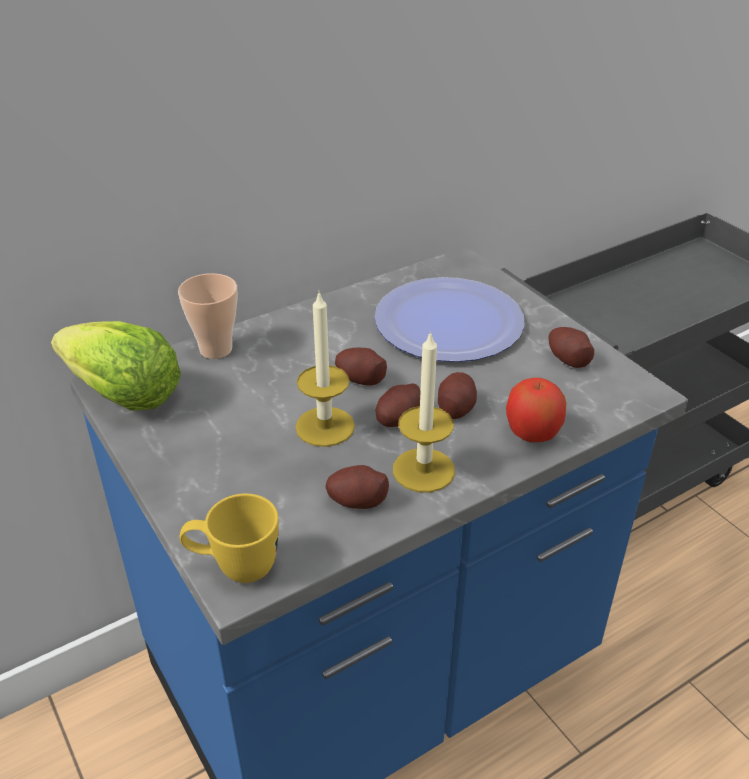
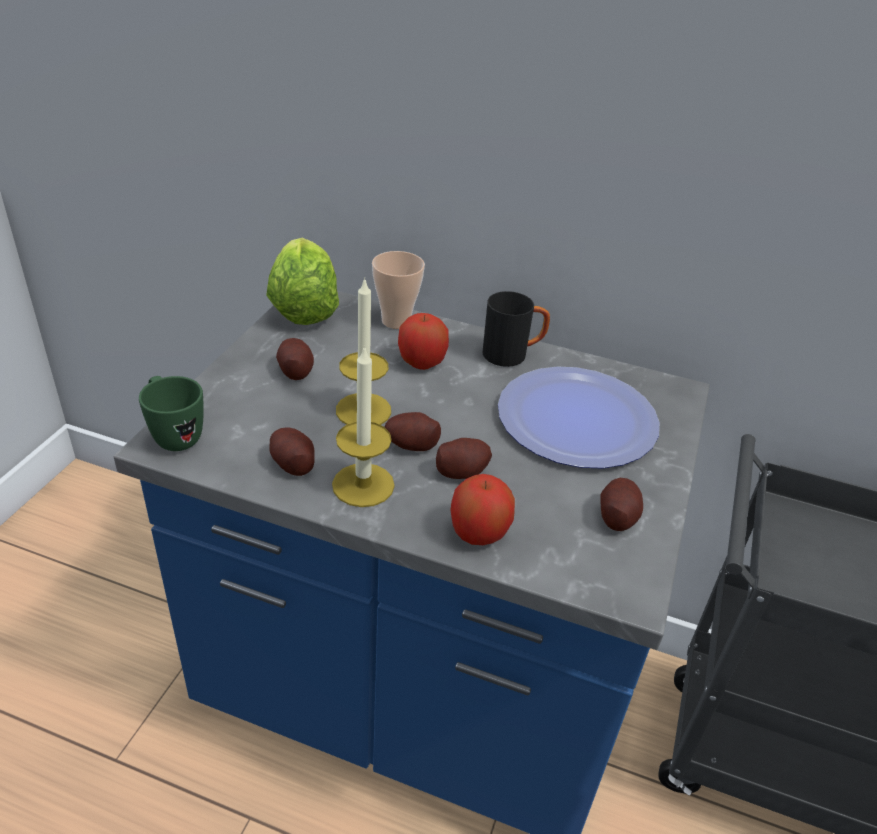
camera: 50 degrees right, 0 degrees up
(234, 567) = (174, 435): yellow mug -> green mug
(293, 363) = (421, 362): none -> apple
(337, 312) = (512, 354): none -> black mug
(360, 379) = (440, 403): potato -> potato (295, 371)

